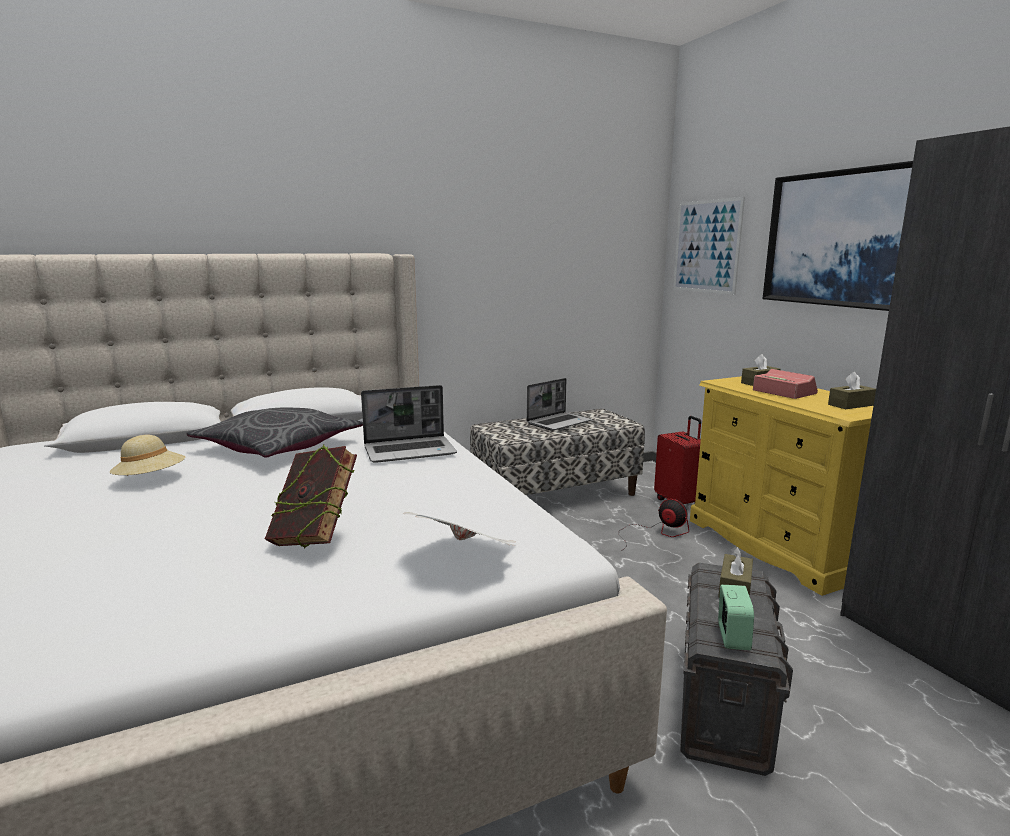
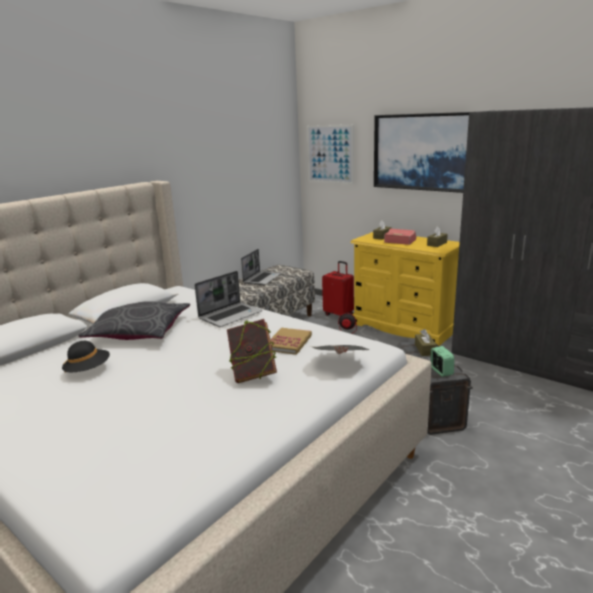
camera: 25 degrees left, 5 degrees up
(151, 479) = (88, 370): beige hat -> black hat
(432, 506) = (289, 343): none -> book

